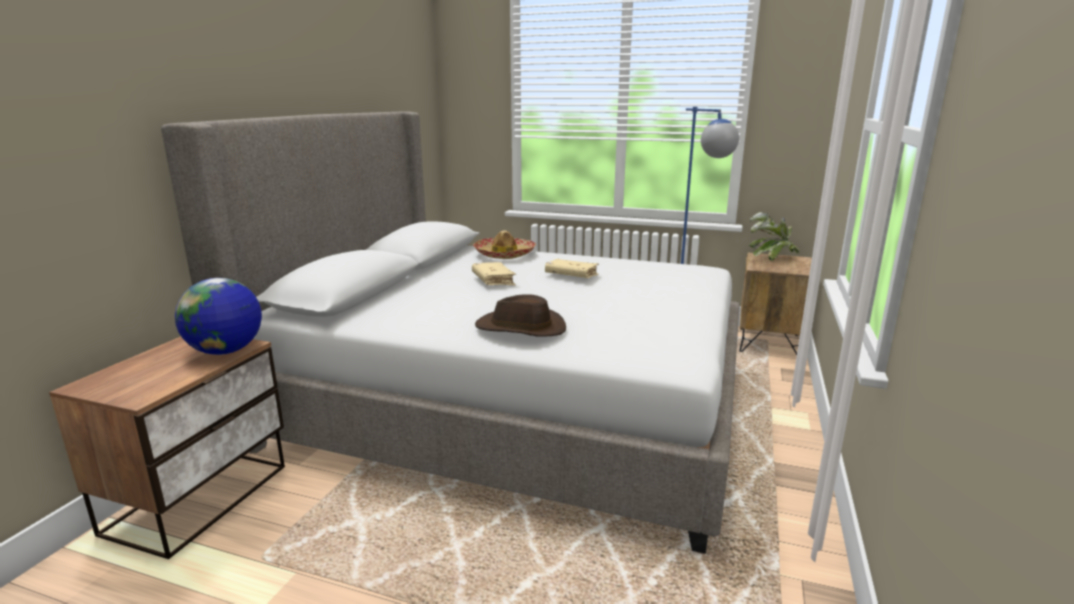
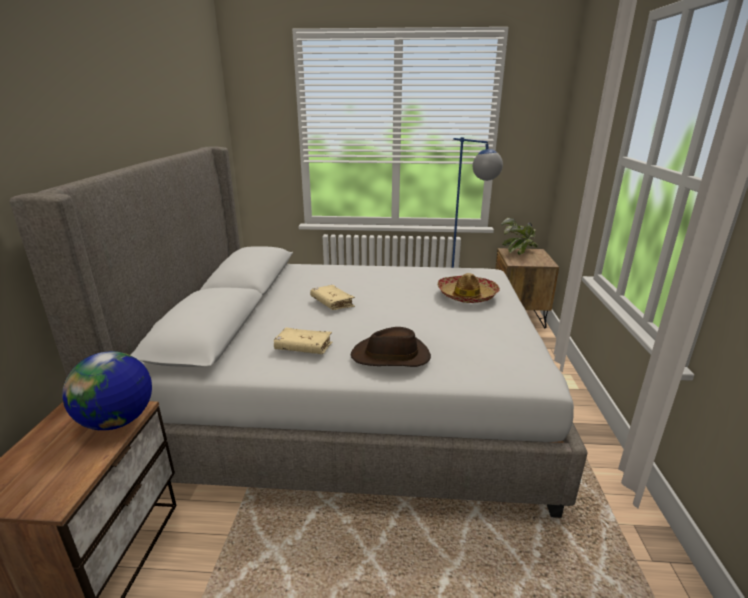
camera: 15 degrees left, 5 degrees up
(504, 254) = (322, 271): hat -> hat (467, 295)
(571, 275) = (392, 290): beige book -> beige book (303, 348)

